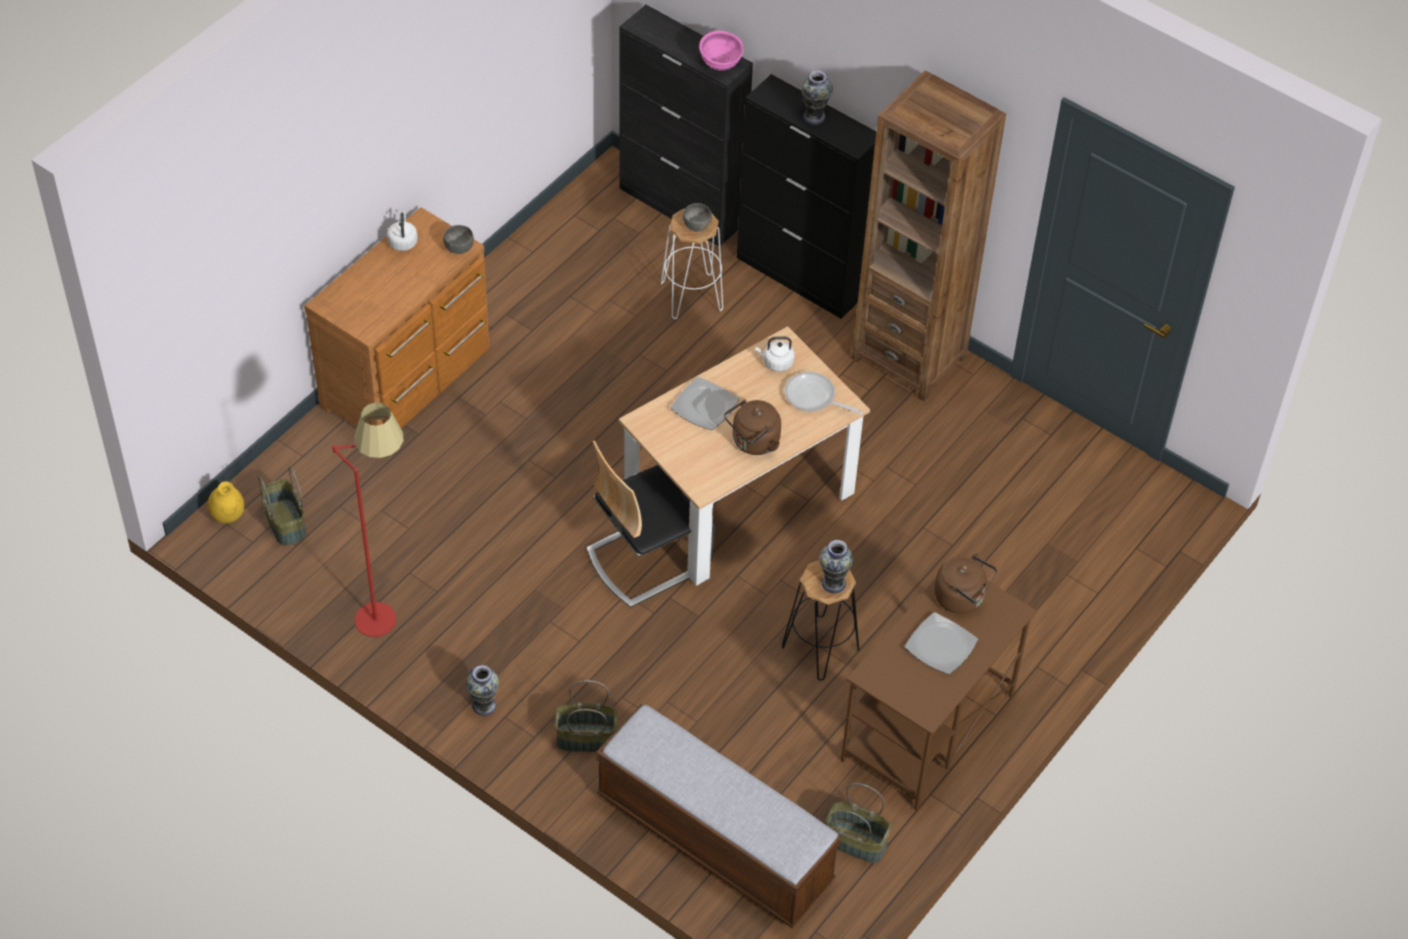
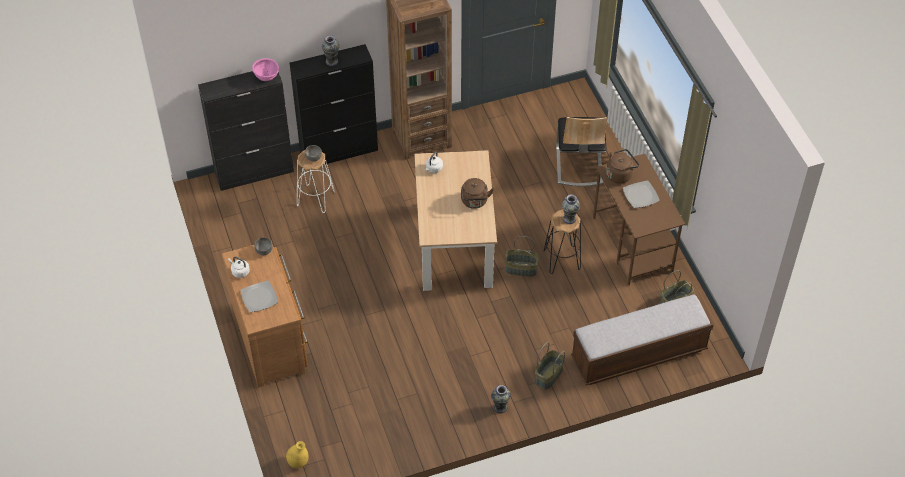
camera: 55 degrees left, 0 degrees up
(284, 522) = (322, 439): basket -> basket (520, 269)
(386, 606) = (410, 419): red floor lamp -> none
(647, 557) = (461, 298): chair -> chair (578, 165)
(703, 406) = (438, 209): plate -> plate (259, 298)
(814, 398) = (465, 166): frying pan -> none

